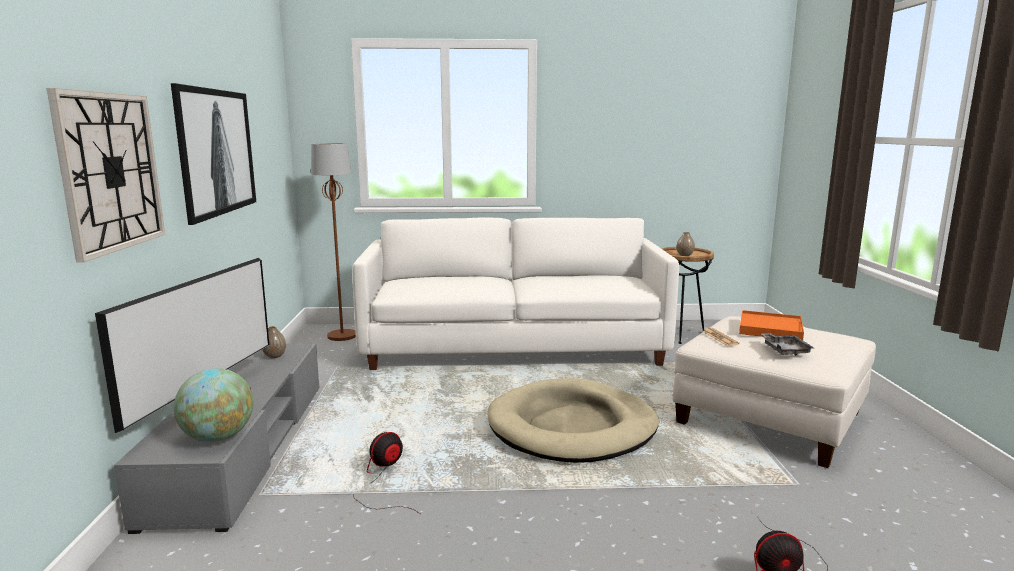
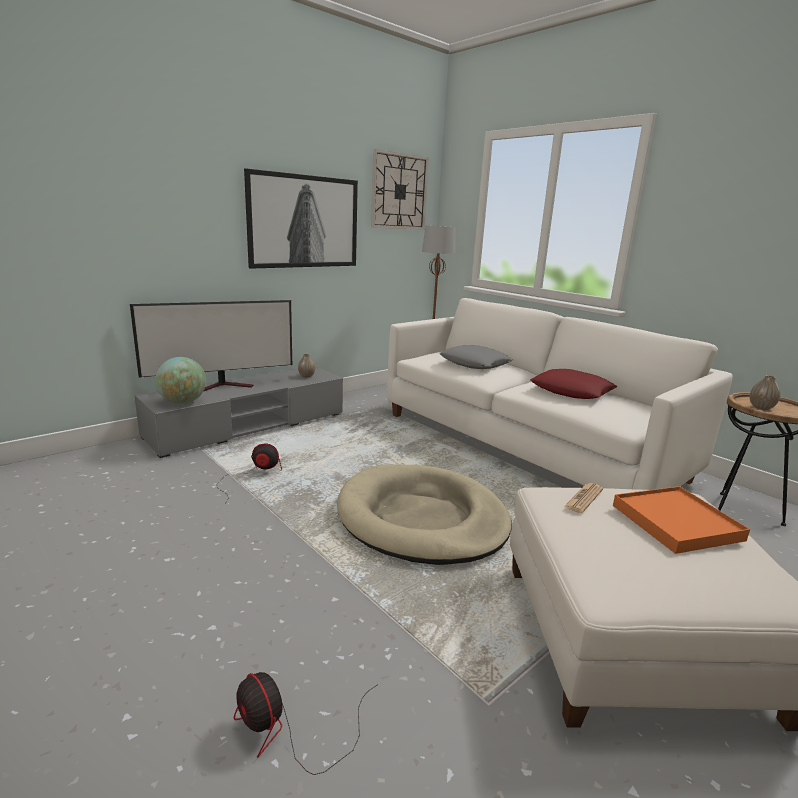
camera: 50 degrees right, 5 degrees up
(111, 172) = (166, 222): wall clock -> wall clock (399, 191)
(459, 282) = (475, 363): none -> grey pillow
(567, 280) = (571, 391): none -> red pillow
(785, 350) = (612, 546): grey tray -> none

